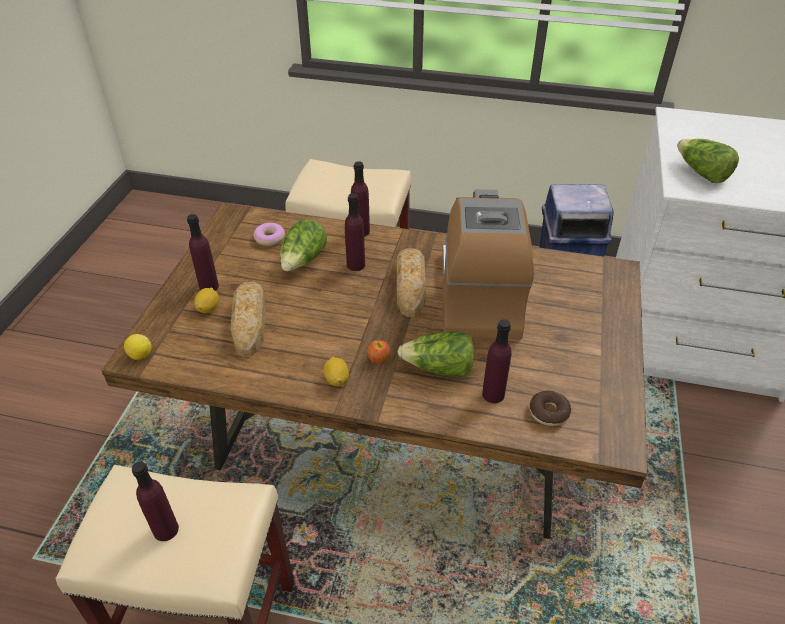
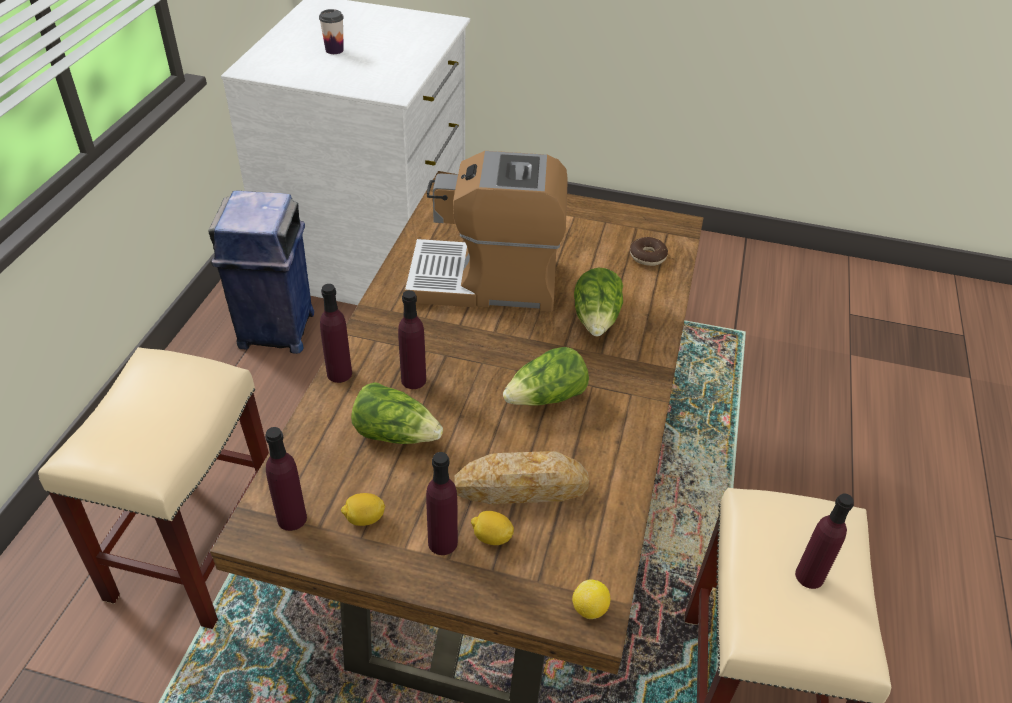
camera: 90 degrees left, 0 degrees up
(269, 238) = (333, 475): donut -> none
(337, 379) = (619, 399): lemon -> lemon (364, 518)
(379, 359) = (586, 364): apple -> none
(410, 285) = (460, 332): bread -> none
(493, 394) = (629, 287): purple bottle -> purple bottle (292, 518)
(701, 173) = (371, 78): lettuce -> lettuce (546, 397)
(741, 150) = (334, 50): none -> cup

